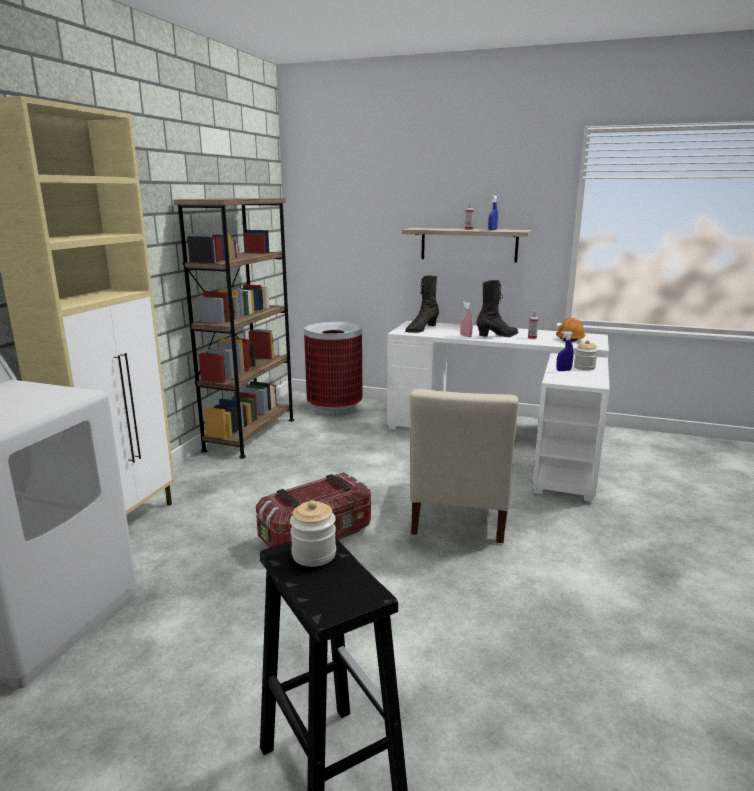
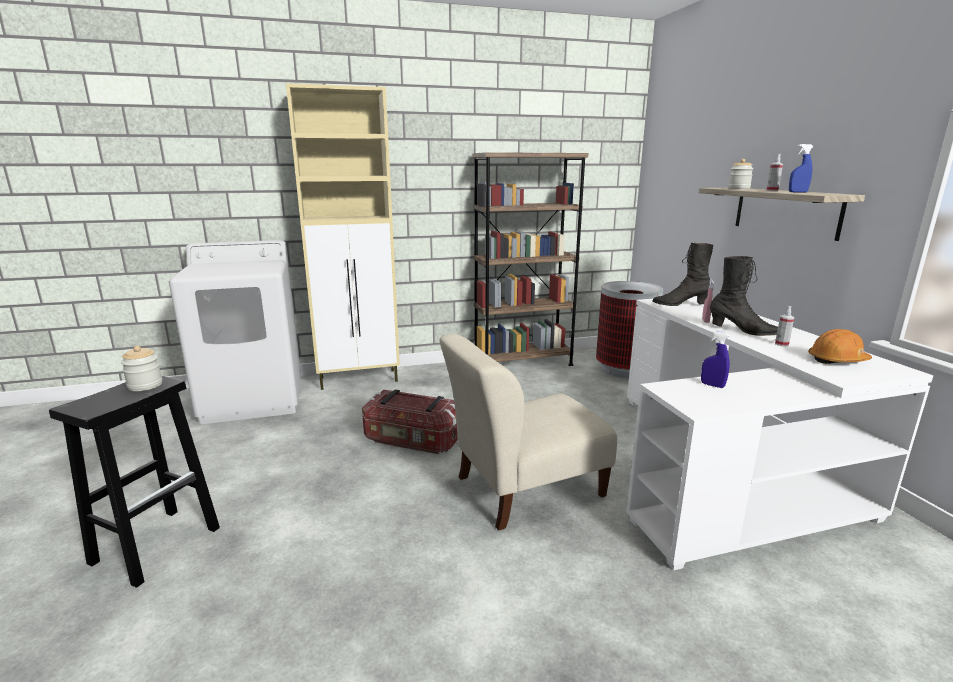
camera: 55 degrees right, 0 degrees up
(584, 367) = (754, 393): jar -> jar (738, 188)

